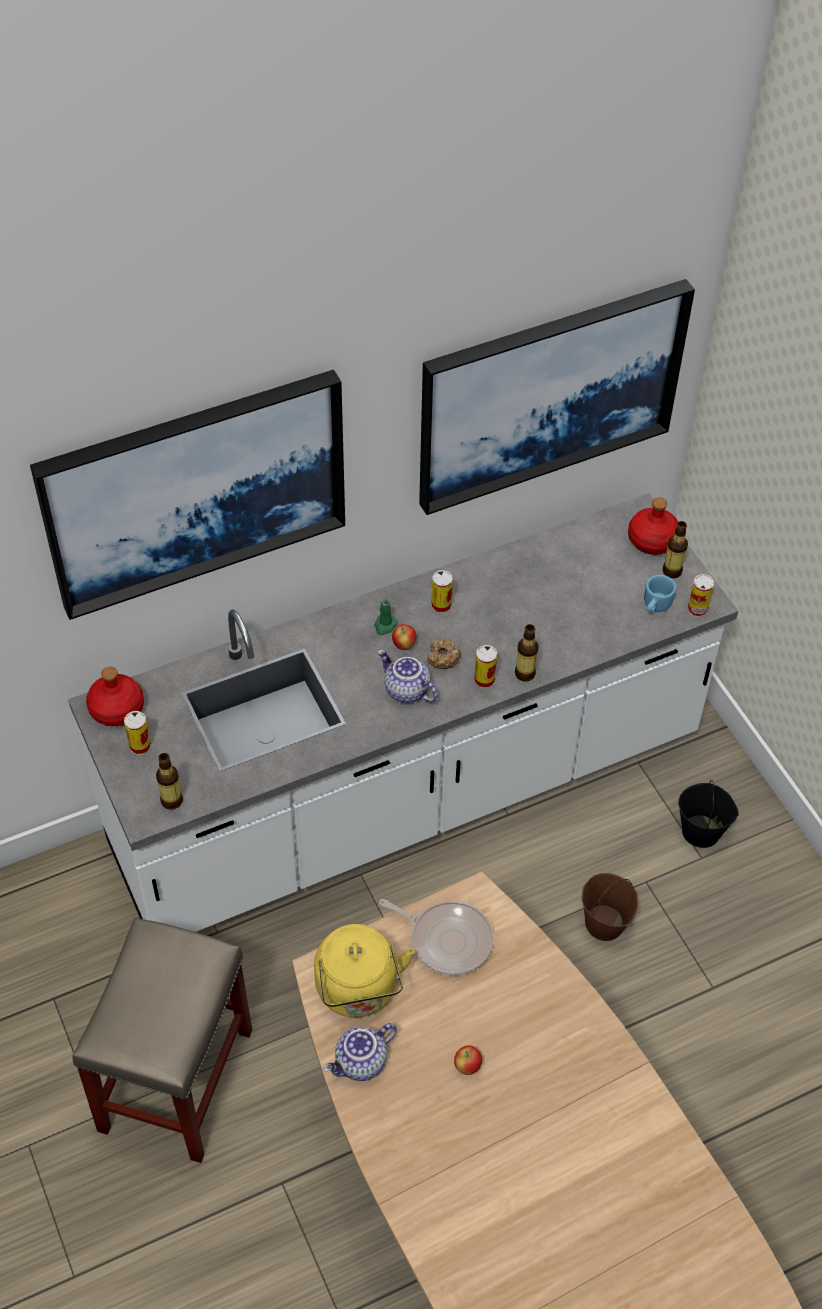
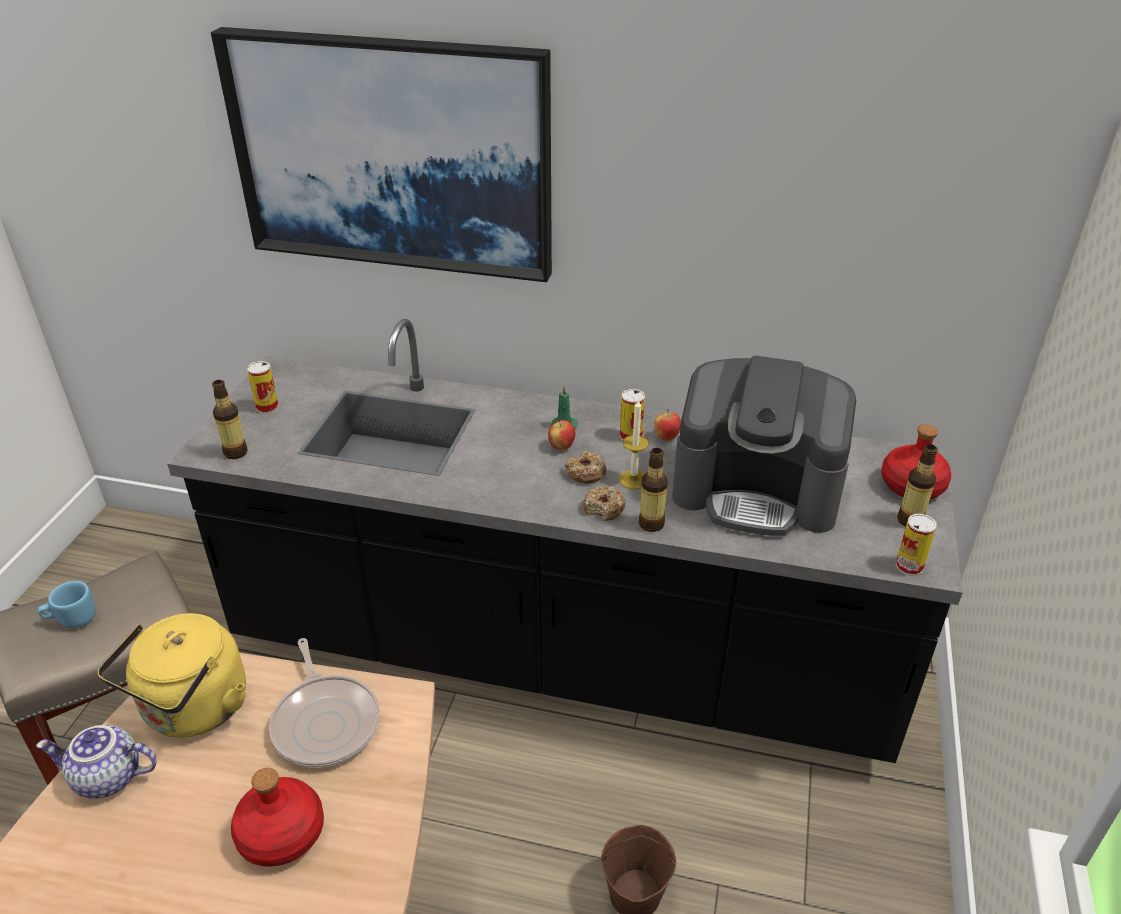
camera: 40 degrees right, 15 degrees down
(116, 708) = (286, 377): red bottle -> red bottle (281, 833)
(405, 691) = (521, 479): teapot -> none
(408, 794) = (560, 655): white counter -> black counter
(467, 1067) = (185, 865): apple -> apple (666, 438)
(479, 643) = (633, 479): none -> candle
(484, 680) = (604, 508): can -> donut
(549, 393) = (827, 225): picture -> none
(564, 603) = (757, 490): none -> coffee machine
(654, 606) = (858, 539): blue mug -> blue mug (72, 619)
(701, 831) = (826, 876): black bucket -> none

